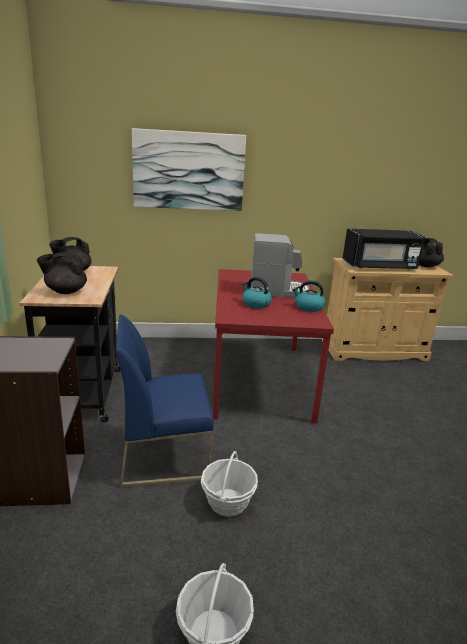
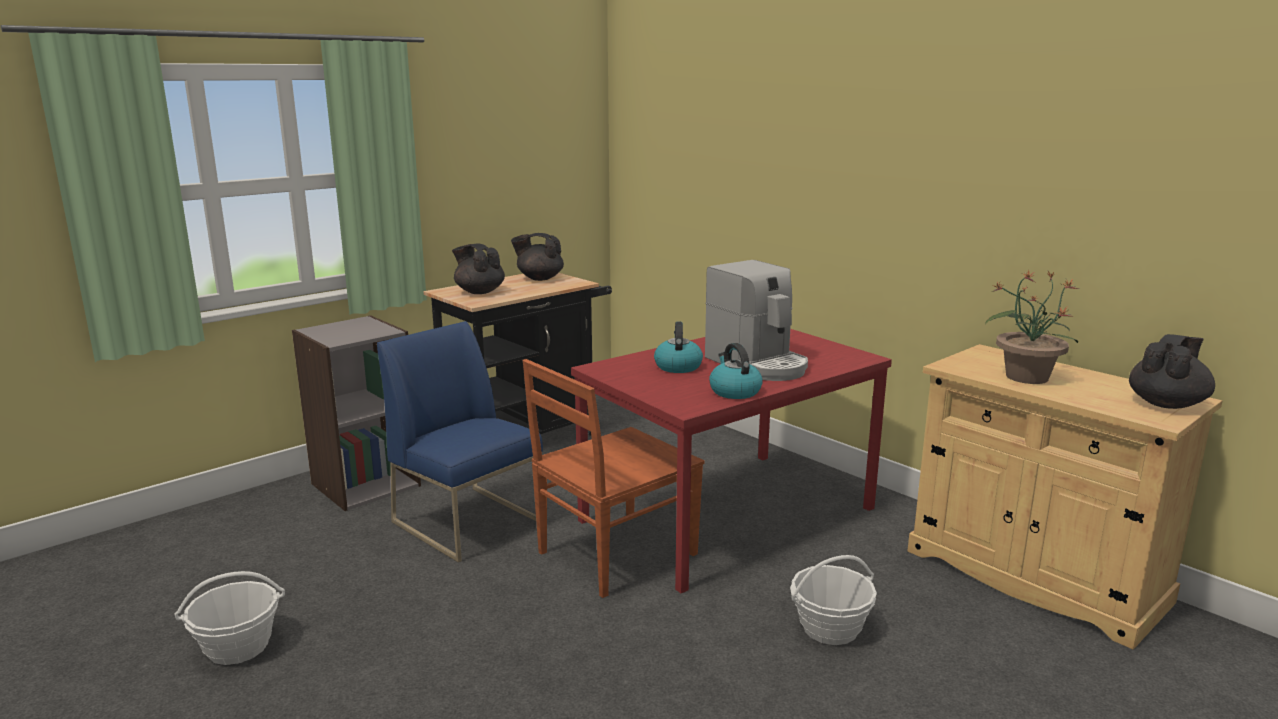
camera: 55 degrees right, 5 degrees down
(189, 171) = (754, 157): picture -> none
(228, 502) = (430, 587): basket -> basket (830, 628)
(261, 424) = (614, 554): none -> brown chair
(380, 267) = (1026, 377): black microwave -> potted plant

